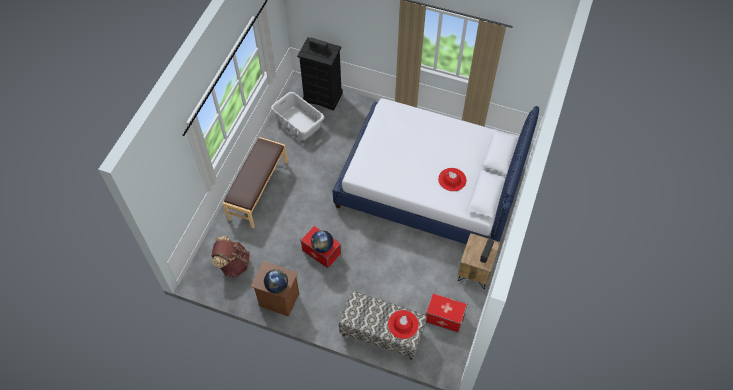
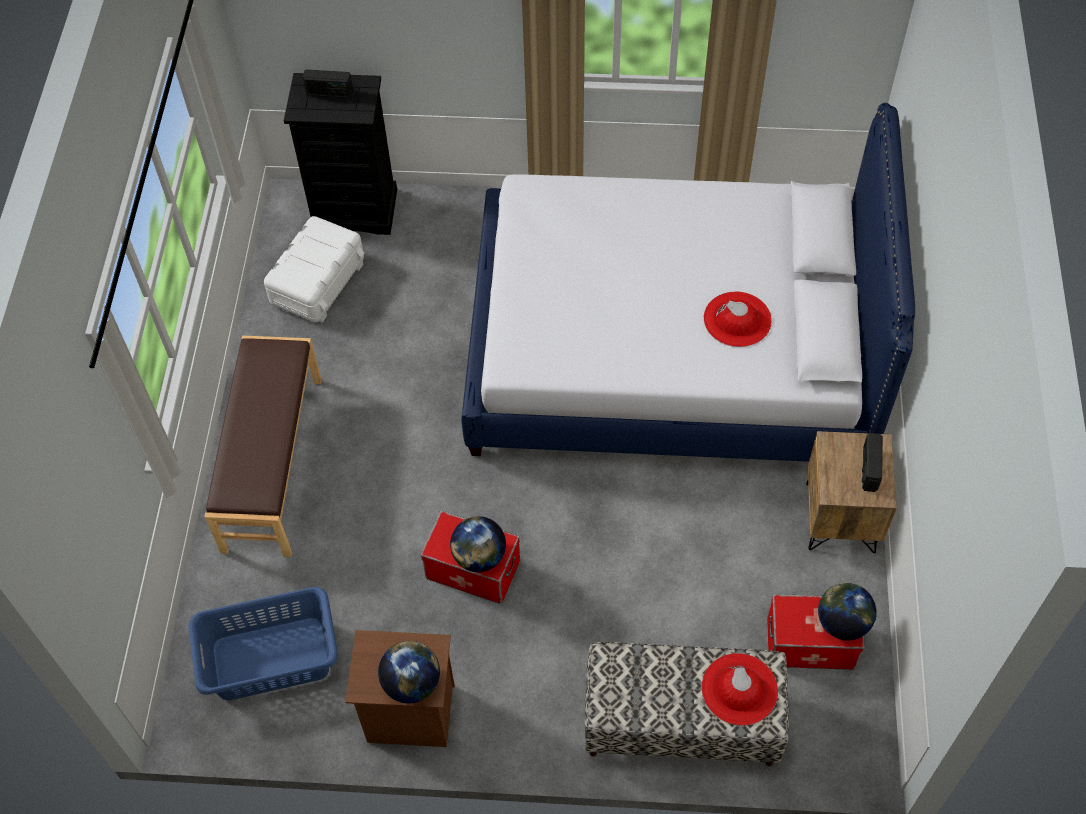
camera: 15 degrees left, 0 degrees up
(233, 264) = (270, 658): brown backpack -> blue laundry basket
(298, 122) = (317, 282): grey laundry basket -> white storage box
(456, 311) = (842, 623): none -> globe

